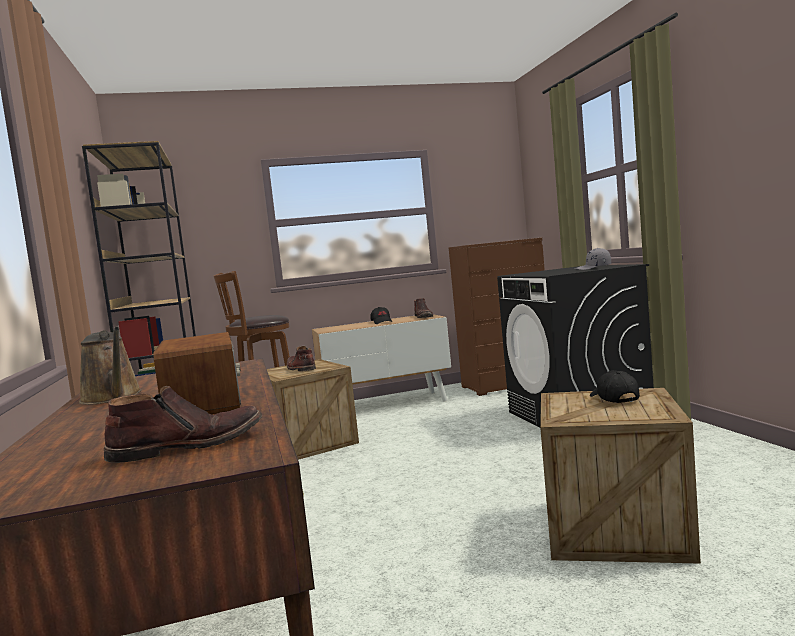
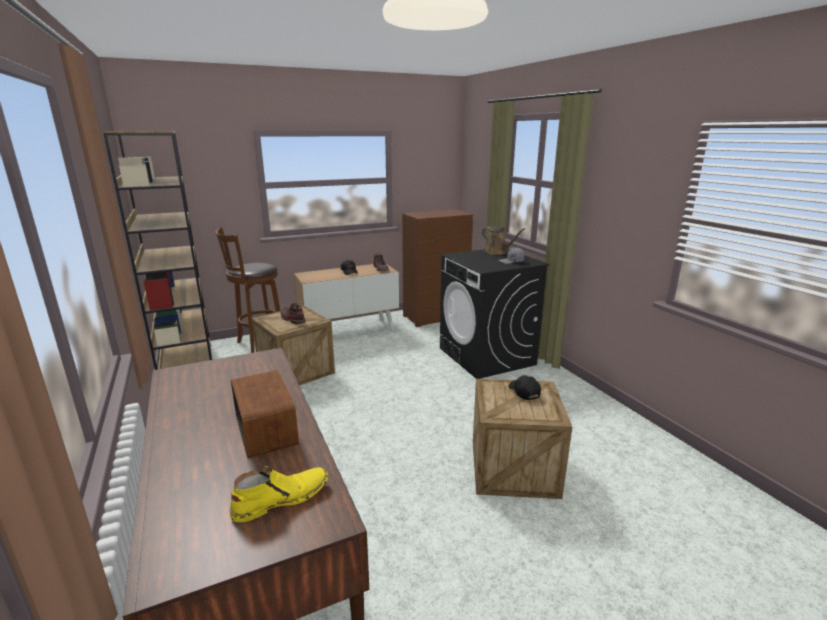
camera: 10 degrees left, 15 degrees up
(112, 398) = (185, 405): brown watering can -> brown watering can (497, 252)
(187, 446) = (281, 499): brown boot -> yellow boot

